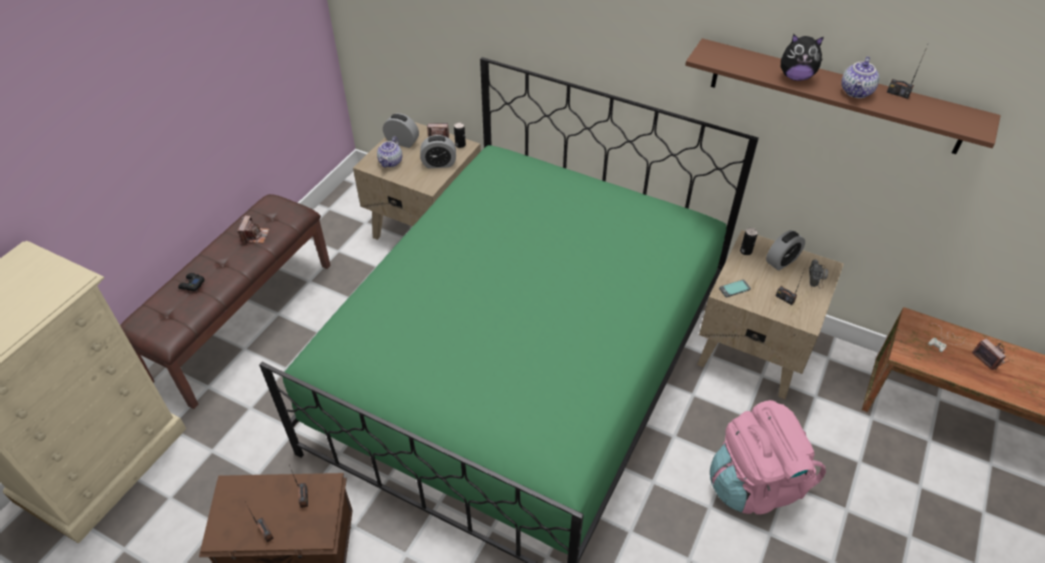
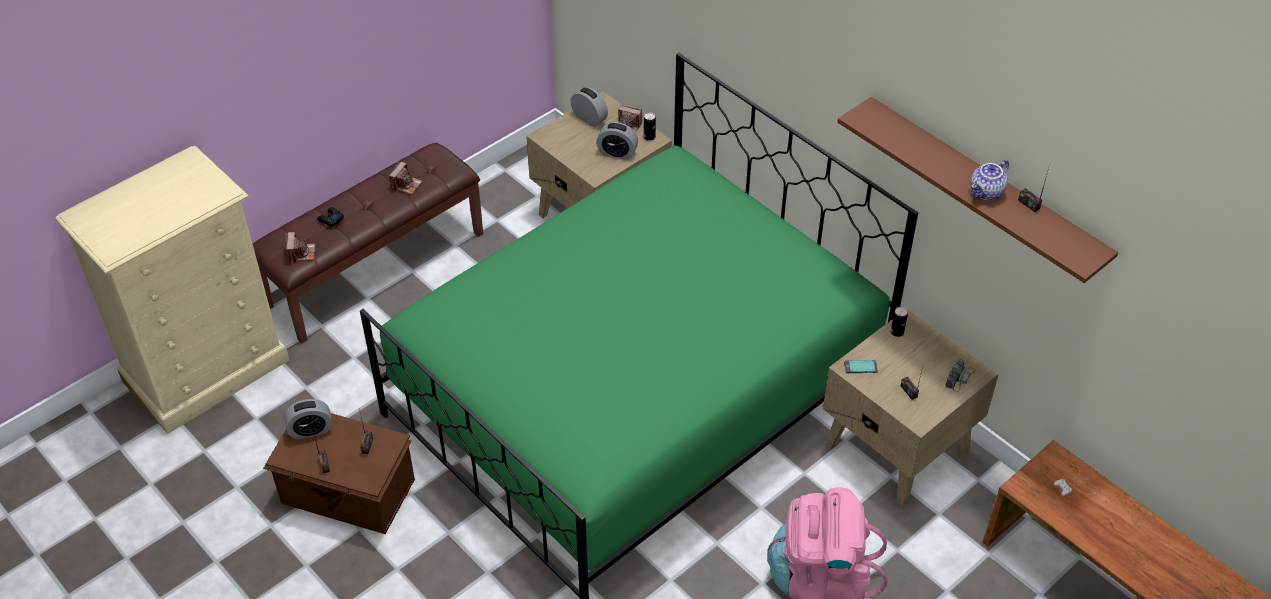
camera: 20 degrees right, 0 degrees up
(391, 162) = (568, 139): teapot -> none
(781, 261) = (930, 353): alarm clock -> alarm clock (311, 430)
(795, 77) = (936, 161): plush toy -> none
(990, 357) = (1114, 516): camera -> camera (301, 253)

